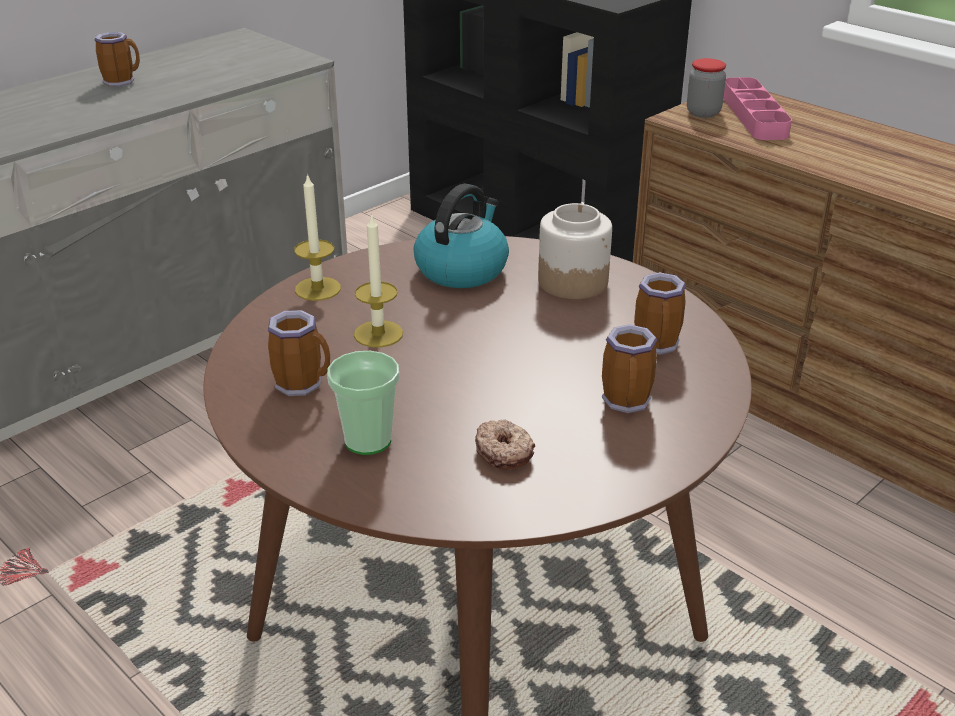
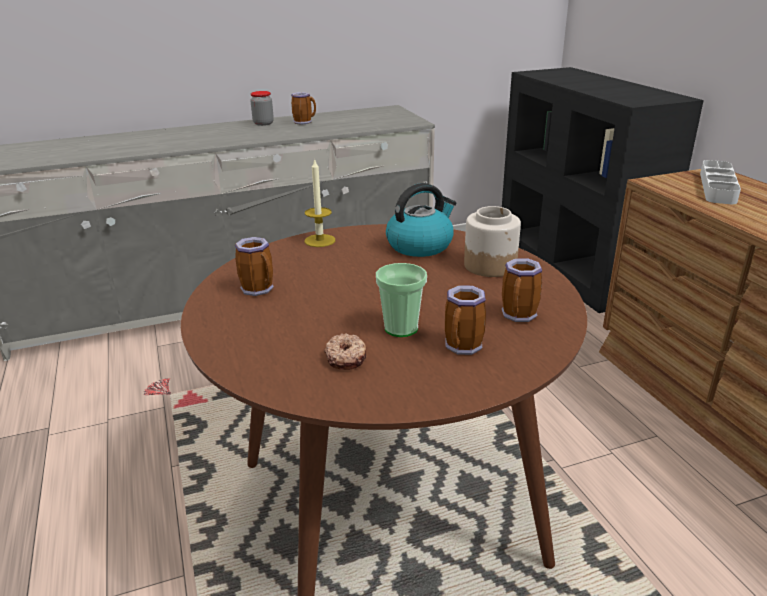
camera: 25 degrees right, 5 degrees down
(368, 440) = (266, 330): cup -> cup (401, 328)
(378, 334) = (332, 271): candle -> none
(703, 113) = (676, 181): jar -> jar (263, 123)
(754, 115) = (717, 187): pink tray -> grey tray

